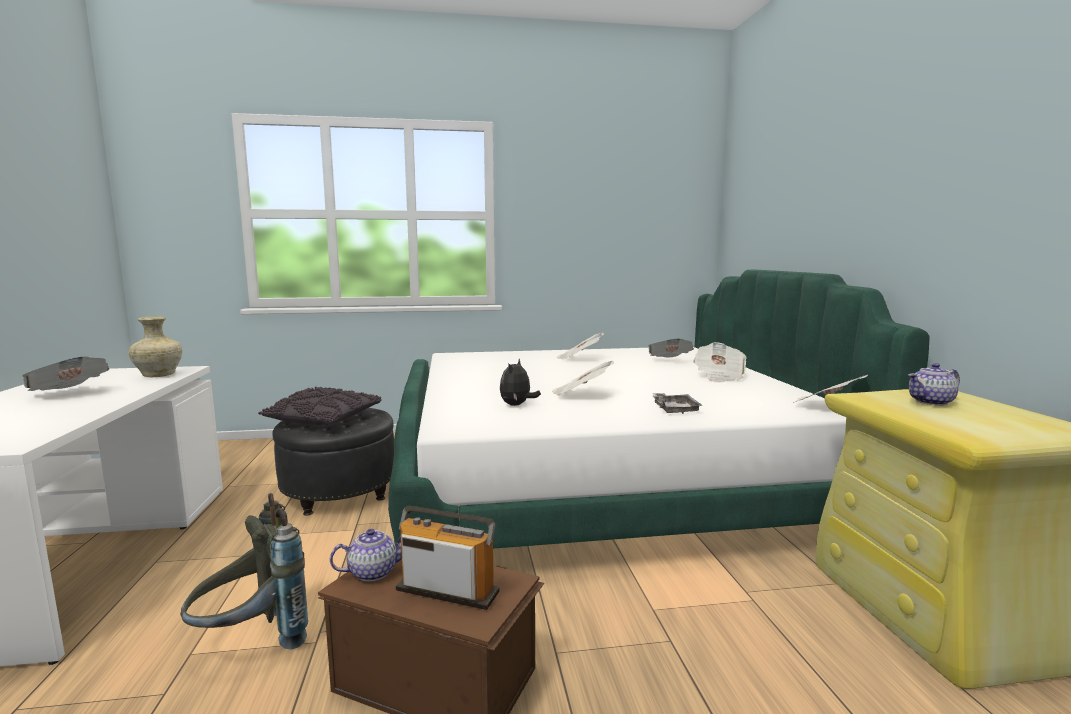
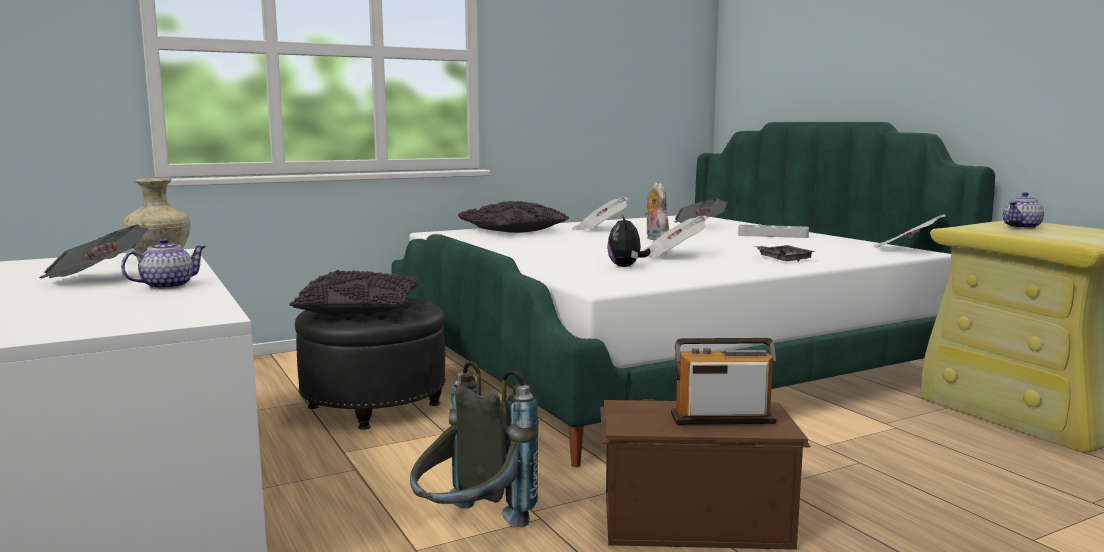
camera: 20 degrees left, 0 degrees up
(372, 572) = (632, 417): teapot -> teapot (166, 286)
(508, 356) = (512, 231): none -> black pillow
(604, 373) = (655, 239): none -> plush toy
(719, 377) = (772, 235): newspaper -> grey tray

